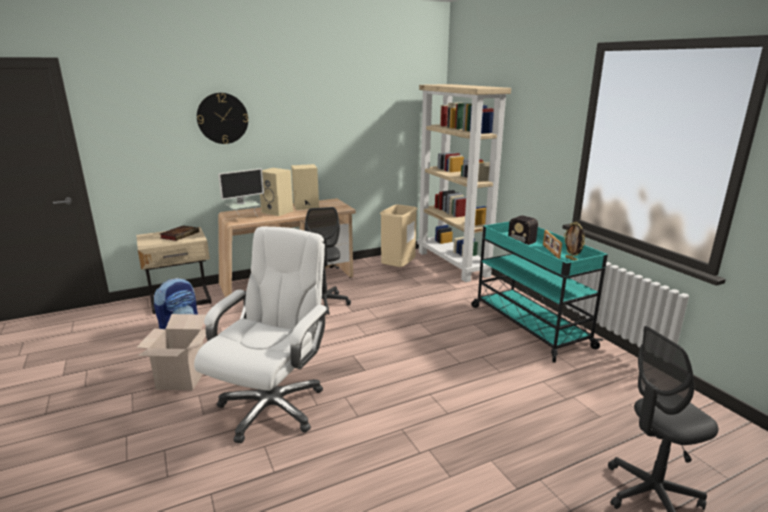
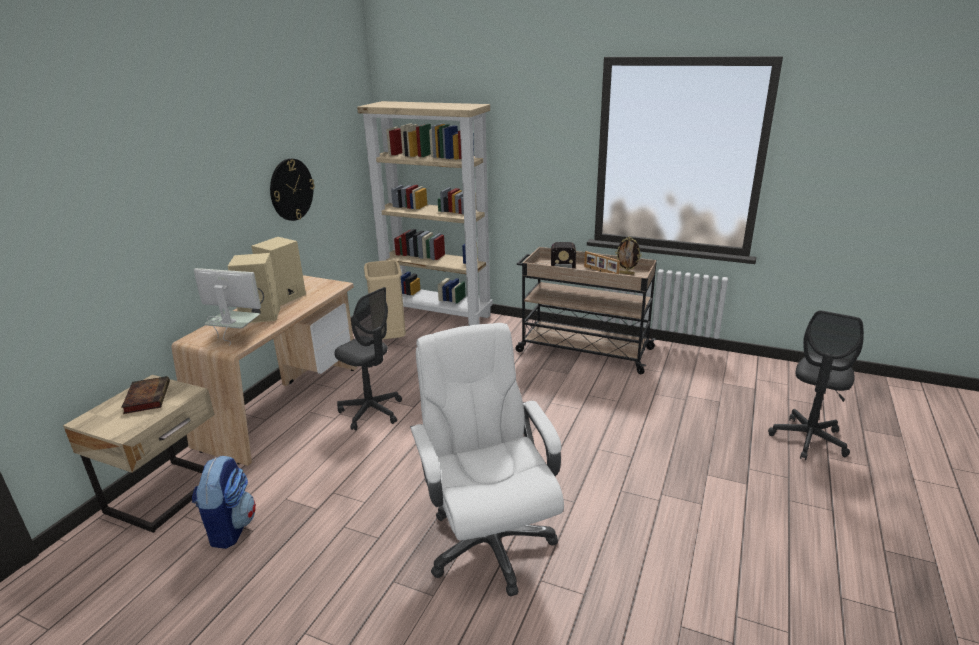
camera: 40 degrees left, 5 degrees up
(182, 378) = (341, 578): cardboard box -> none
(222, 118) = (149, 198): wall clock -> wall clock (291, 189)
(244, 219) = (236, 340): monitor -> monitor turned 90 degrees counterclockwise
(528, 325) = (583, 350): turquoise cart -> beige cart

